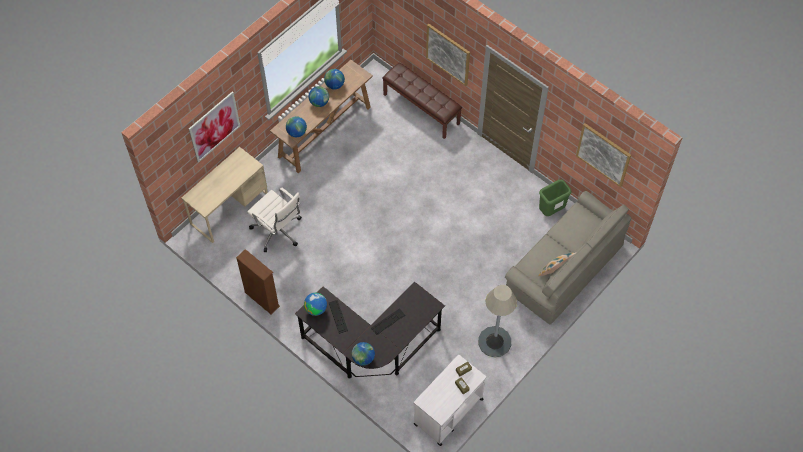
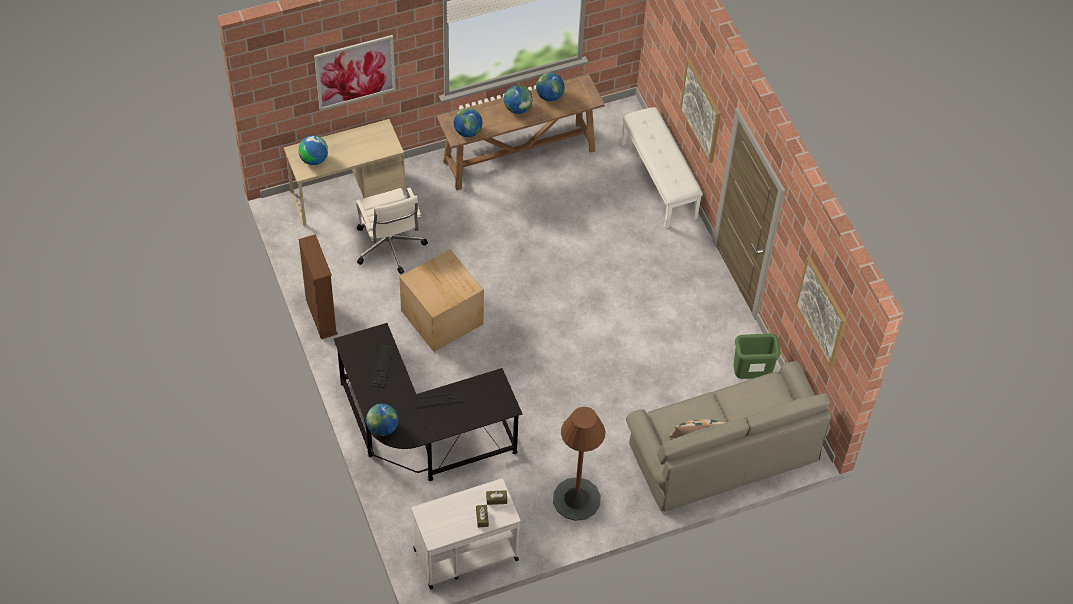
camera: 25 degrees right, 5 degrees down
(316, 309) = (362, 345): globe -> globe (314, 159)
(340, 262) = (442, 316): none -> cardboard box
(421, 109) = (659, 180): brown bench -> white bench
(494, 342) = (576, 499): grey floor lamp -> brown floor lamp

